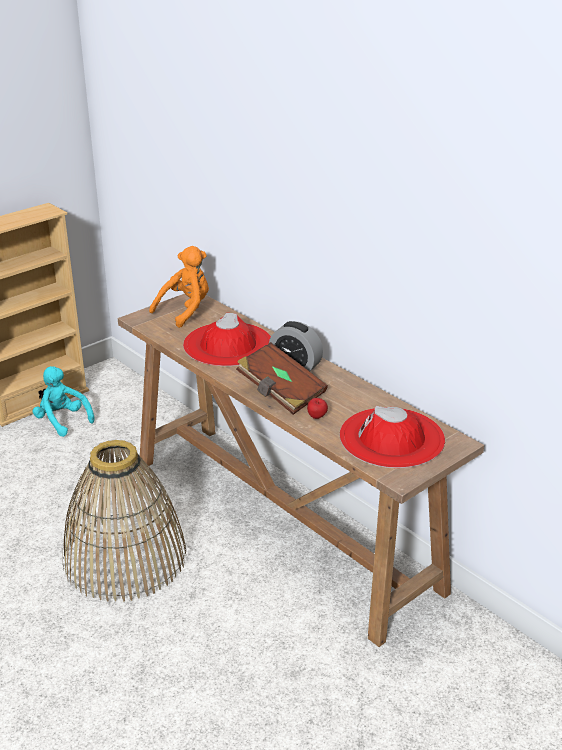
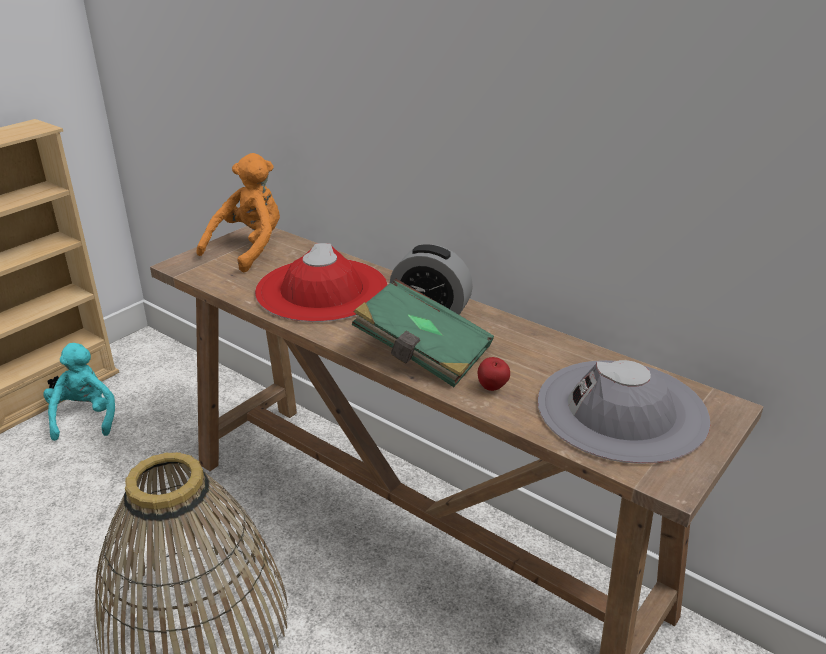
camera: 10 degrees left, 0 degrees up
(62, 421) = (85, 417): turquoise plush toy -> turquoise plush toy turned 45 degrees clockwise
(280, 392) = (422, 354): brown book -> green book
(392, 438) = (621, 410): red hat -> grey hat

